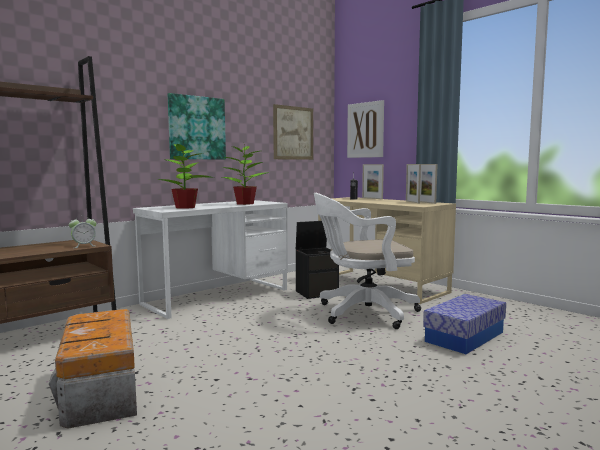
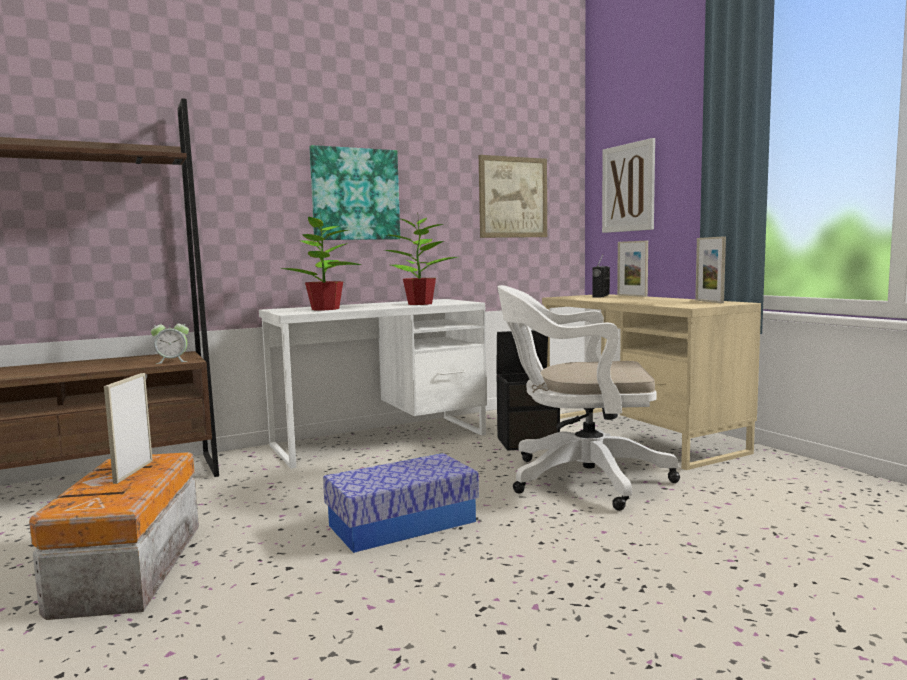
camera: 15 degrees right, 0 degrees up
(412, 202) = (686, 301): picture frame -> picture frame (133, 471)
(464, 337) = (733, 534): storage box -> storage box (402, 524)

